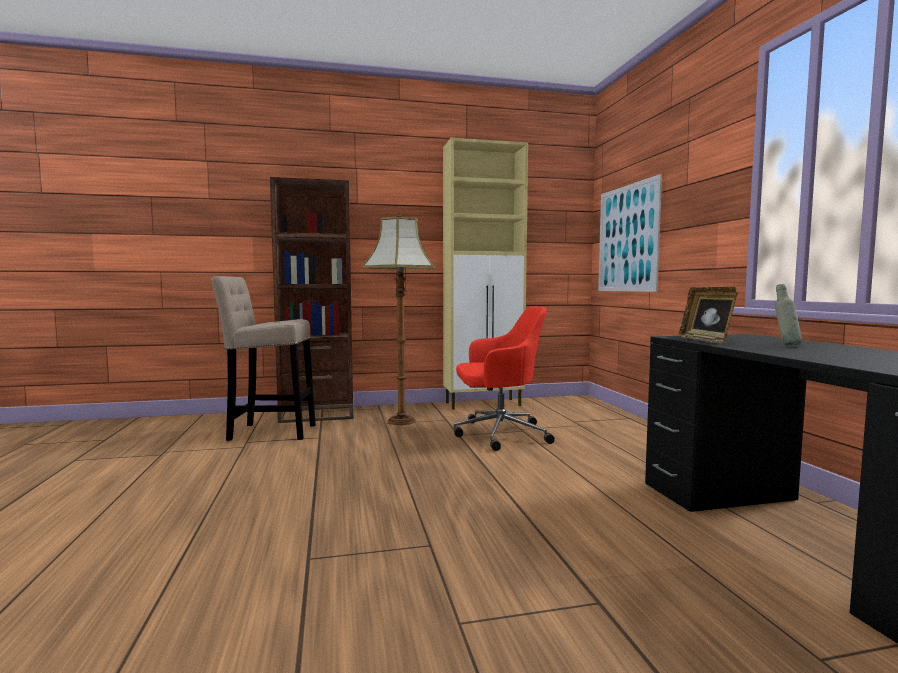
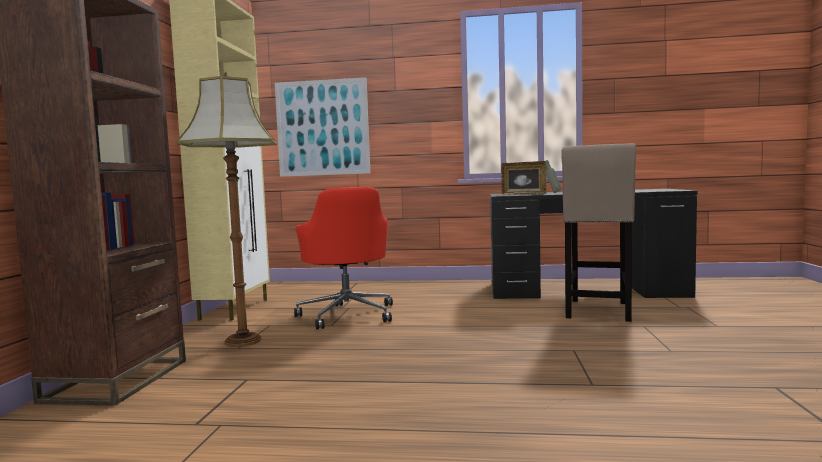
camera: 70 degrees left, 0 degrees up
(268, 432) = (162, 410): beige stool -> beige stool (597, 311)
(499, 434) = (347, 314): red office chair -> red office chair turned 150 degrees clockwise

